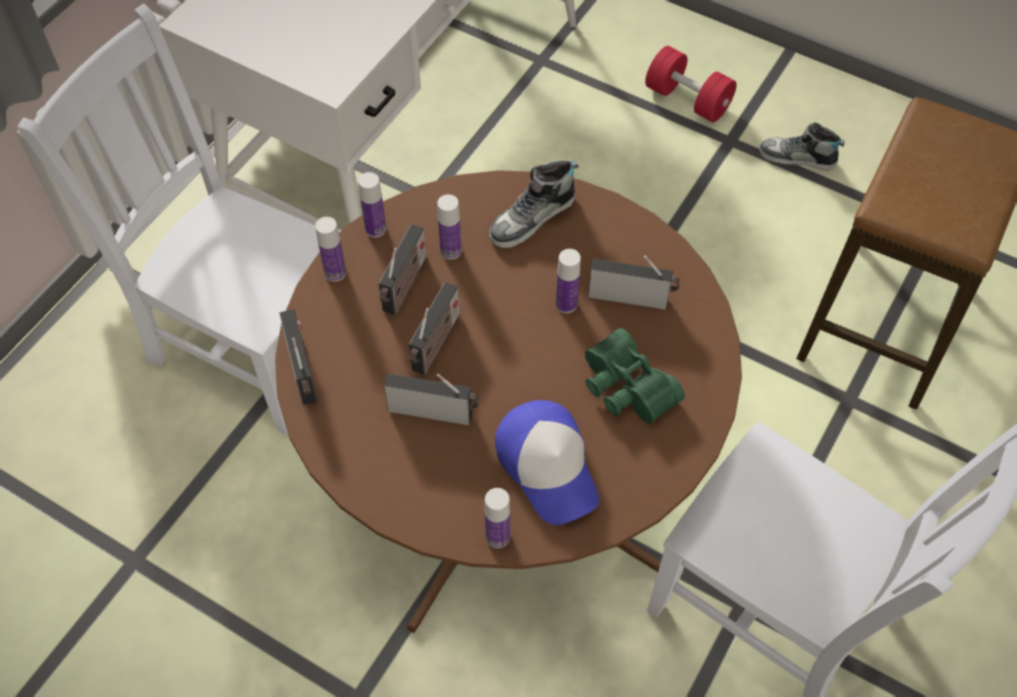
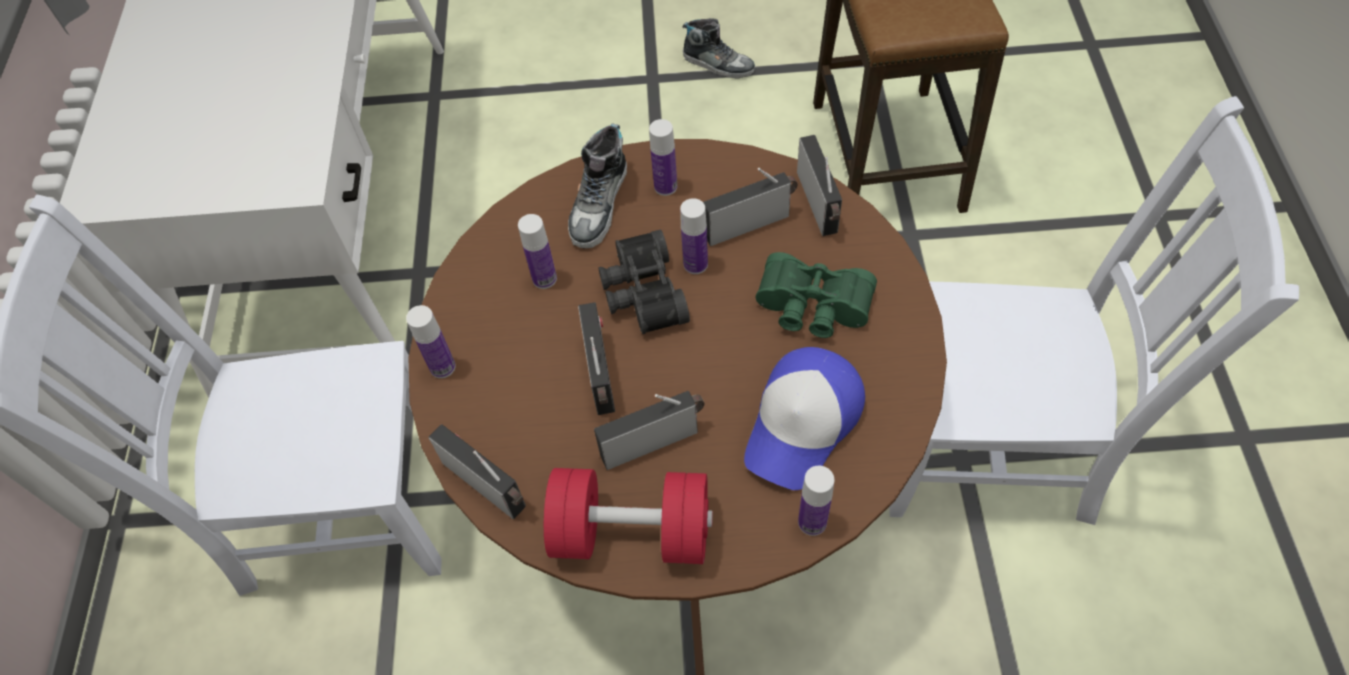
camera: 30 degrees left, 0 degrees up
(375, 229) = (451, 301): bottle -> bottle (665, 186)
(404, 286) = (525, 339): radio -> radio (819, 205)
(510, 302) = (641, 293): none -> black binoculars
(548, 466) = (803, 423): cap -> cap turned 90 degrees clockwise
(687, 100) = (590, 63): red dumbbell -> red dumbbell (632, 532)
(797, 158) = (718, 63): shoe -> shoe turned 135 degrees counterclockwise

